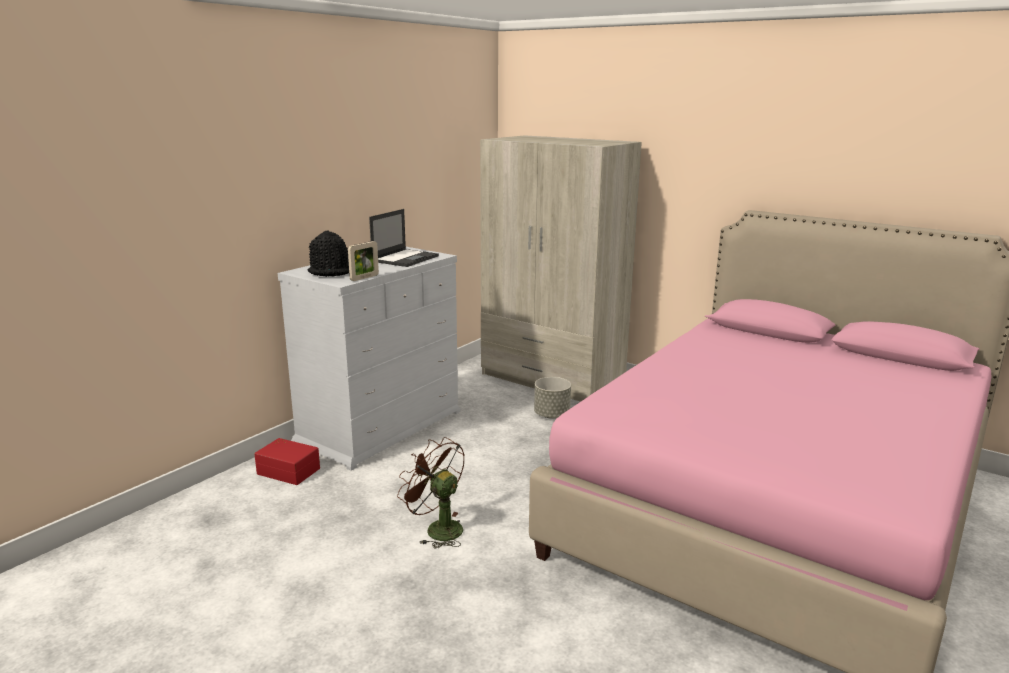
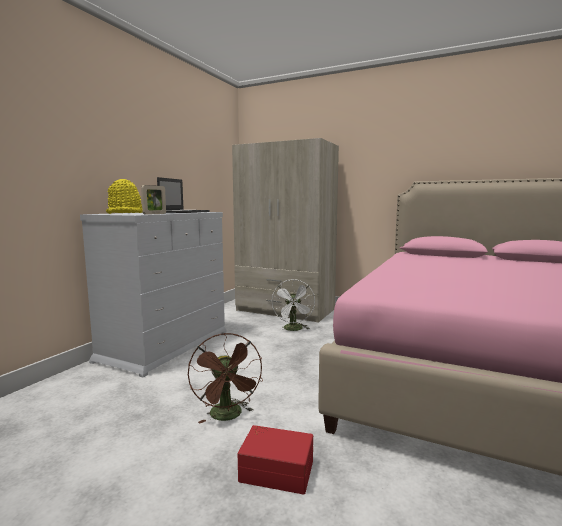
camera: 10 degrees left, 10 degrees down
(289, 470) = (87, 382): red storage box -> red storage box (277, 469)
(331, 272) = (126, 213): black hat -> yellow hat
(437, 528) = (228, 416): brown fan -> brown fan turned 135 degrees counterclockwise
(552, 415) = (294, 329): grey planter -> white fan

